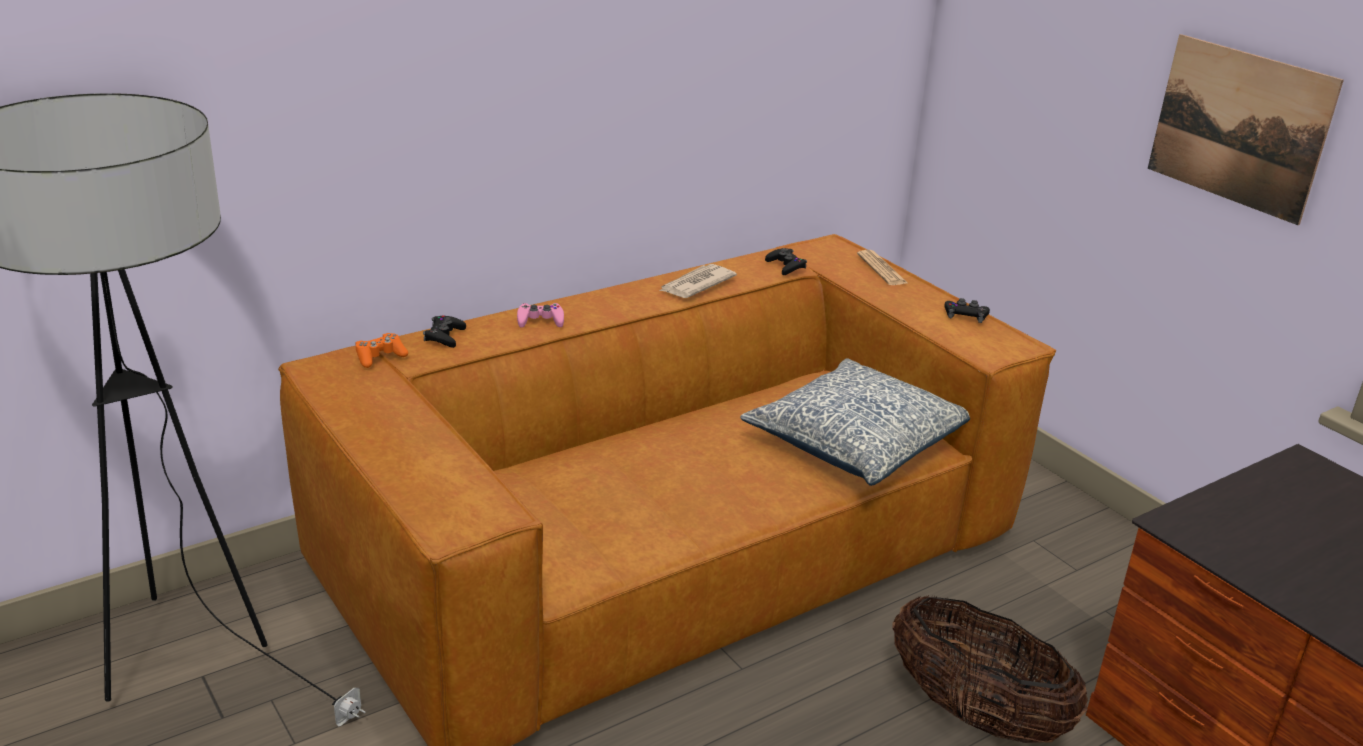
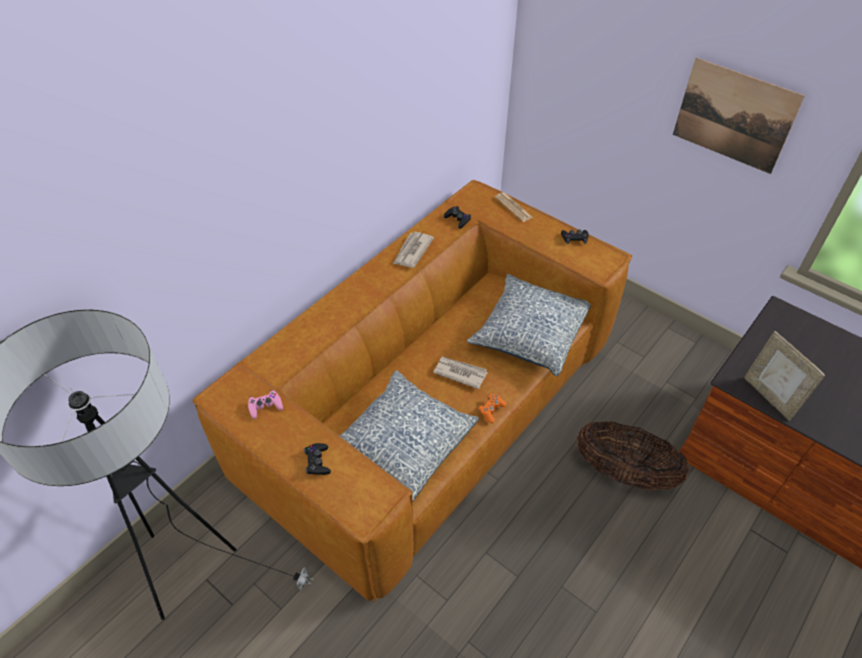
camera: 15 degrees left, 20 degrees up
(380, 357) = (252, 375): orange game controller -> orange game controller (491, 410)
(444, 336) = (283, 343): black game controller -> black game controller (317, 462)
(540, 320) = (334, 312): pink game controller -> pink game controller (265, 406)
(577, 520) = (402, 444): none -> pillow
(715, 461) = (460, 373): none -> newspaper
(1237, 557) = (769, 397): none -> picture frame

